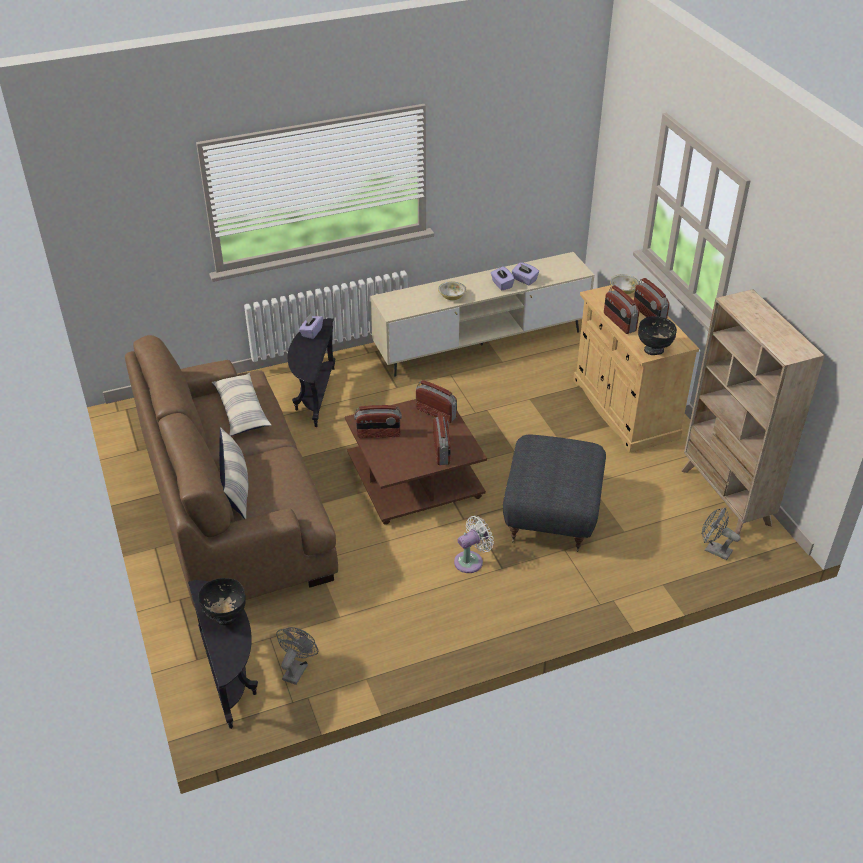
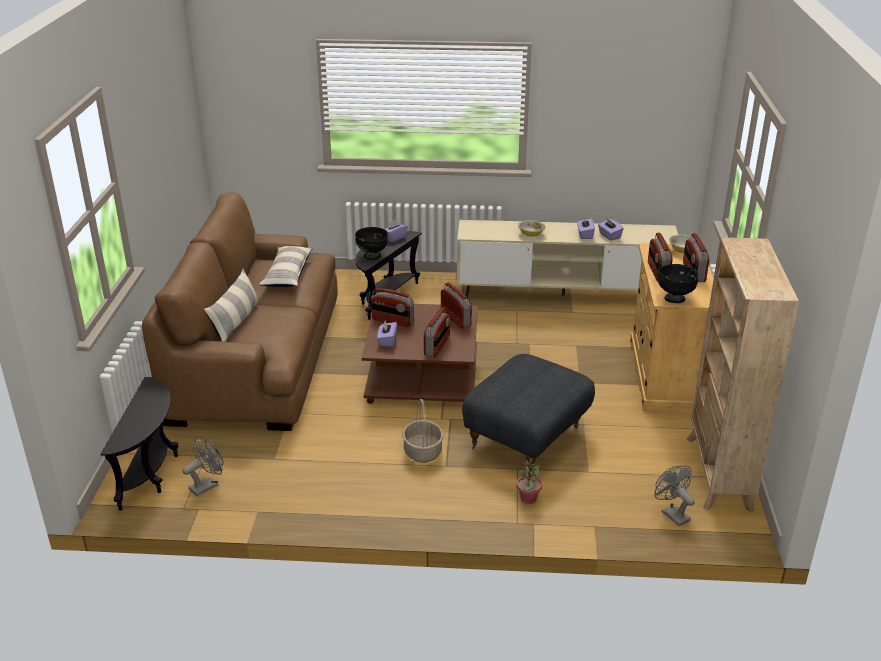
camera: 25 degrees right, 10 degrees down
(225, 617) = (150, 408): black bowl -> black bowl (372, 256)
(390, 459) = (387, 341): none -> purple tissue box
(471, 561) = (422, 452): white fan -> basket
(593, 577) = (528, 499): none -> potted plant

